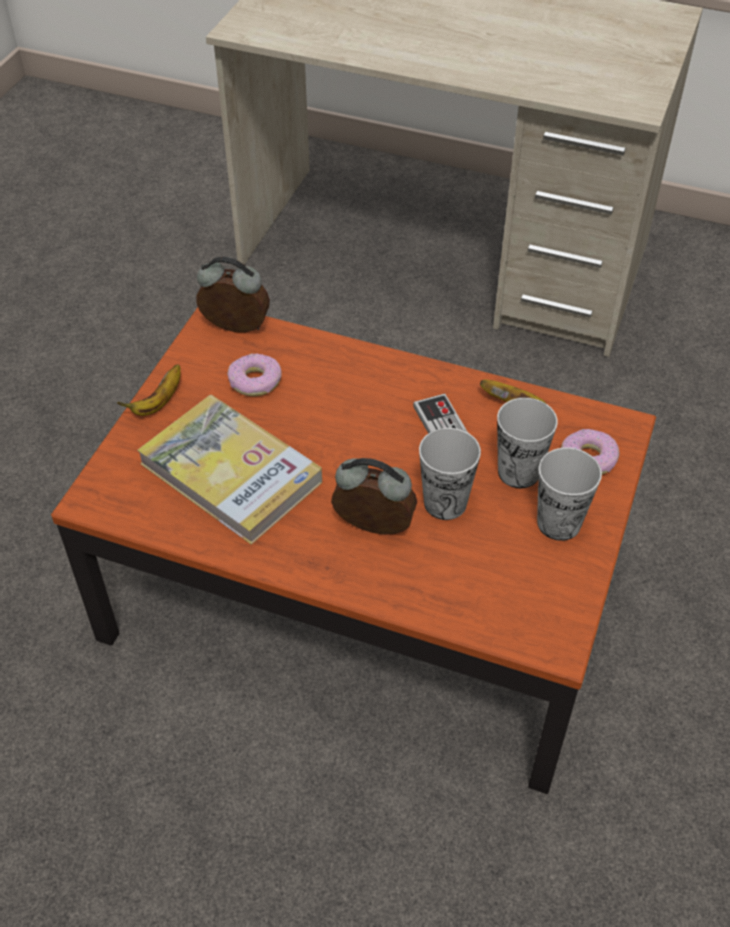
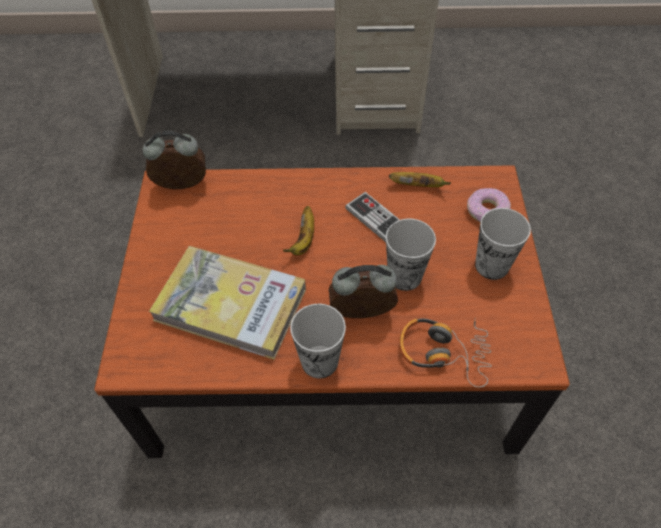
camera: 20 degrees left, 5 degrees up
(158, 402) = (145, 264): banana -> banana (304, 240)
(255, 381) = (216, 224): donut -> none
(447, 598) = (443, 352): none -> headphones
(518, 472) = (444, 235): cup -> cup (319, 361)

